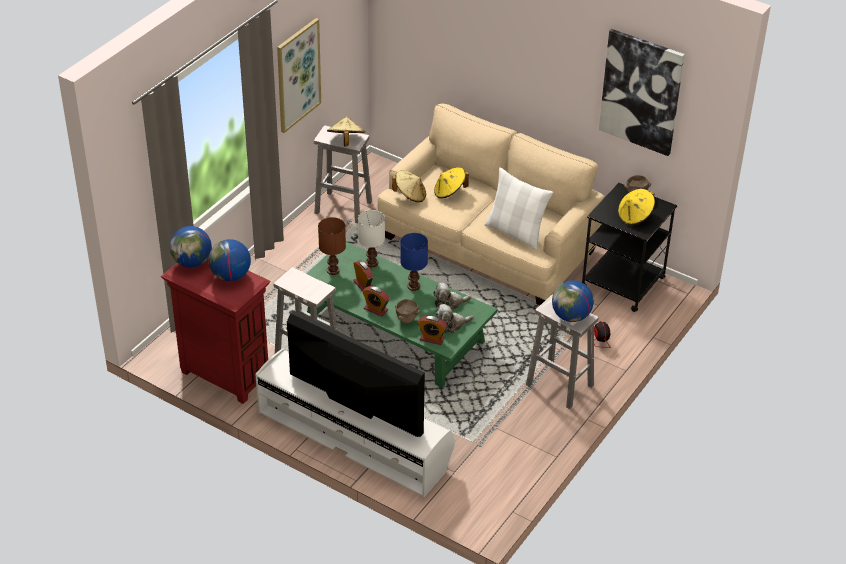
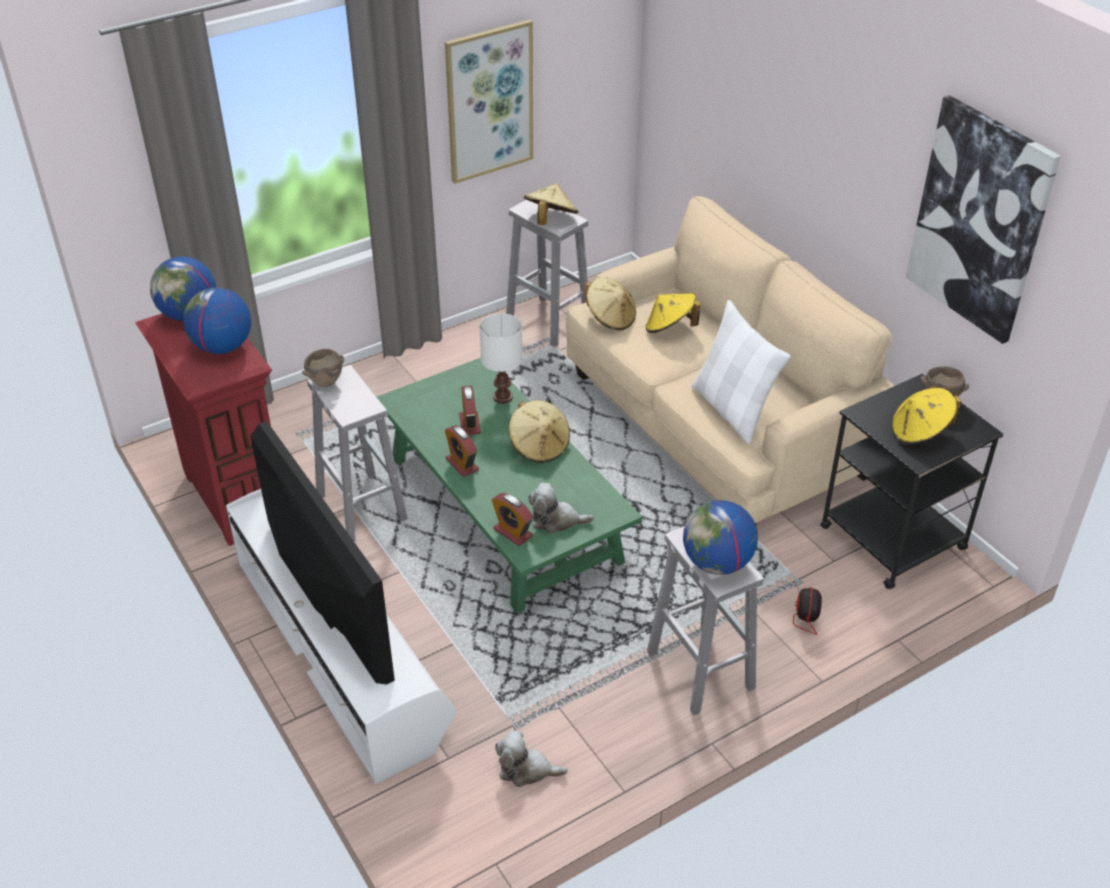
camera: 25 degrees right, 0 degrees up
(333, 271) = (442, 393): brown table lamp -> none
(406, 320) = (495, 493): brown bowl -> brown bowl (326, 382)
(413, 286) = (539, 446): blue table lamp -> beige hat
(449, 303) = (574, 487): plush toy -> plush toy (526, 769)

